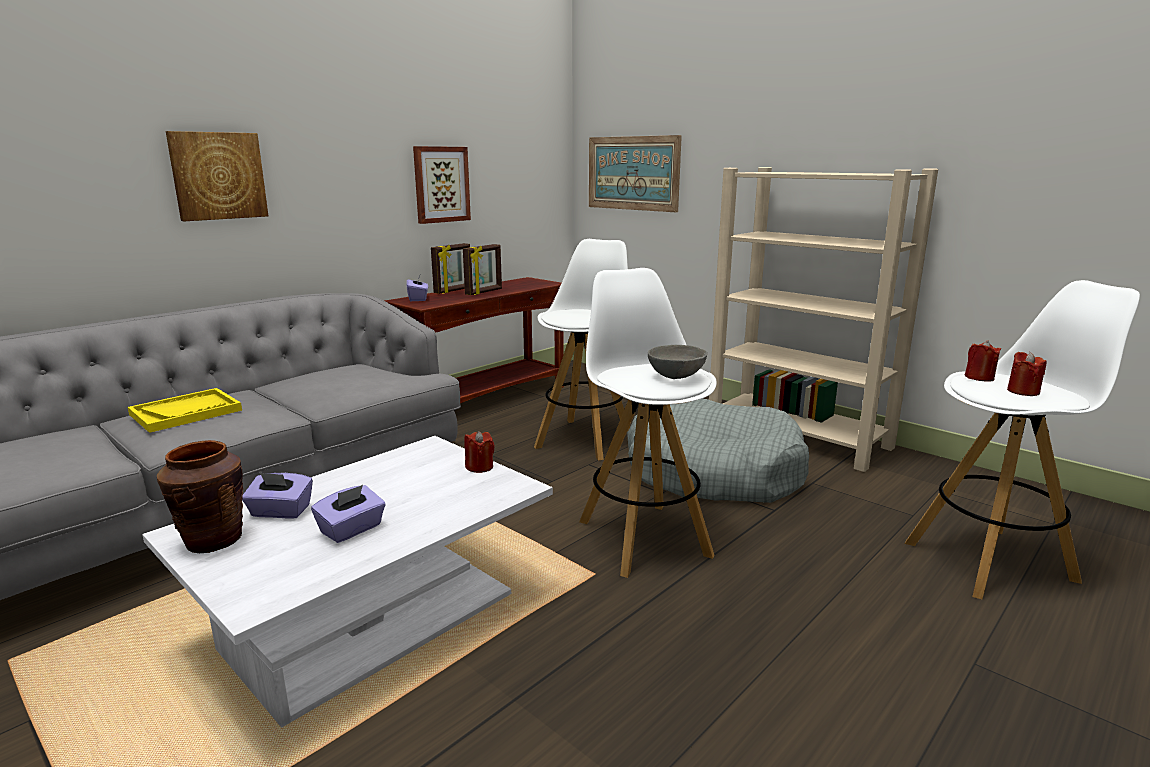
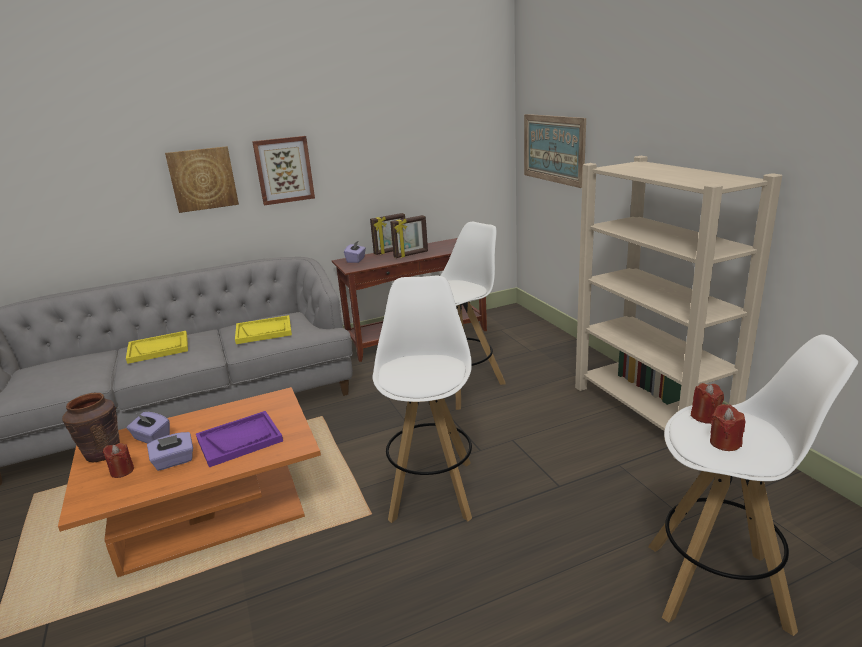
camera: 25 degrees right, 5 degrees up
(340, 381) = (264, 331): none -> yellow tray
(373, 621) = (212, 516): white coffee table -> orange coffee table
(427, 493) = (240, 440): none -> purple tray
(441, 184) = (382, 167): picture -> picture (284, 170)
(479, 467) = (291, 422): red candle -> red candle (122, 471)
(676, 376) = (434, 374): grey bowl -> none
(713, 472) = (539, 437): grey dog bed -> none

